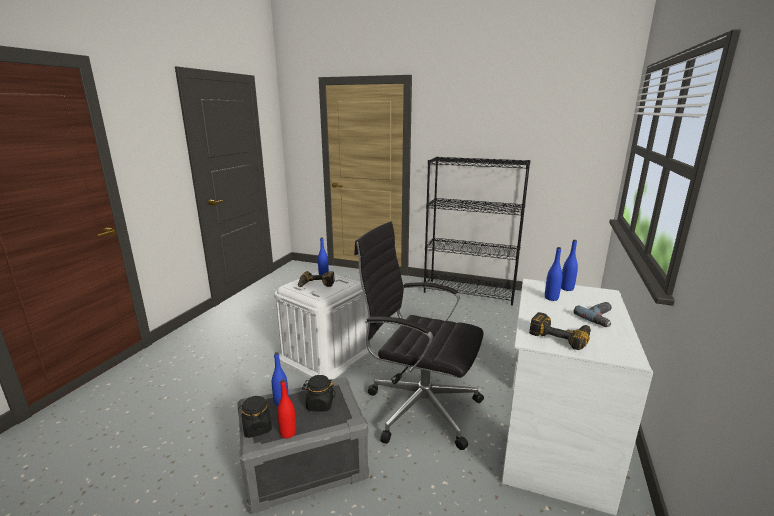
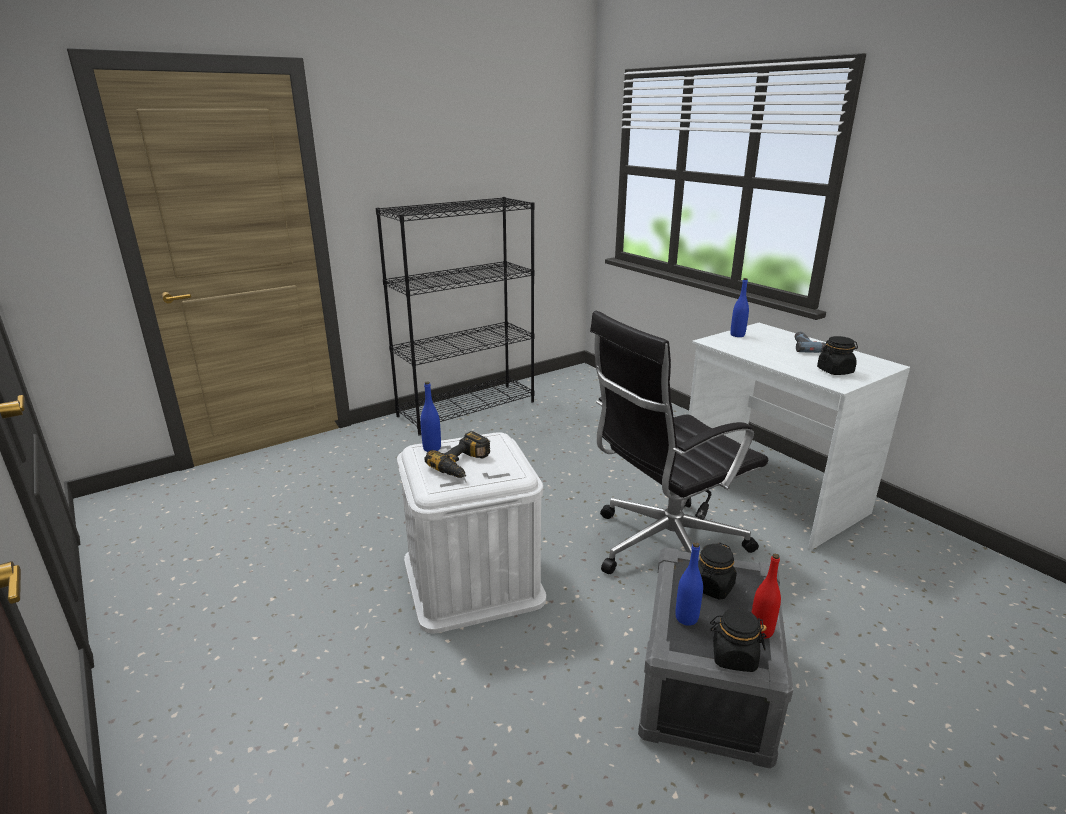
camera: 55 degrees left, 5 degrees up
(551, 298) = (754, 347): blue bottle -> none
(560, 335) = (835, 371): power drill -> black jar

